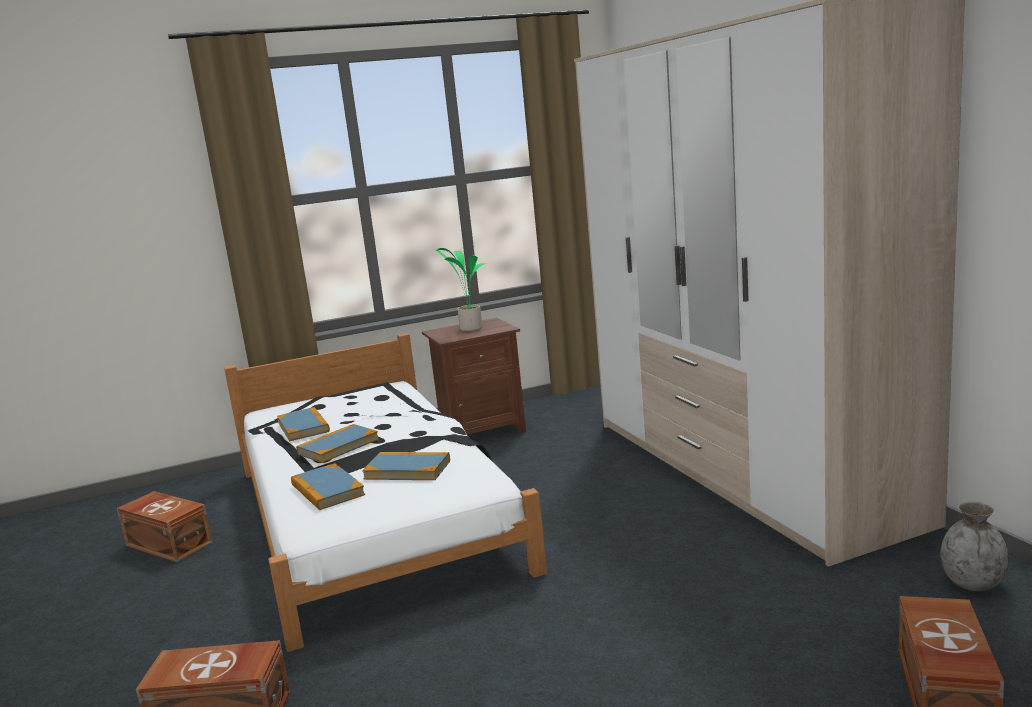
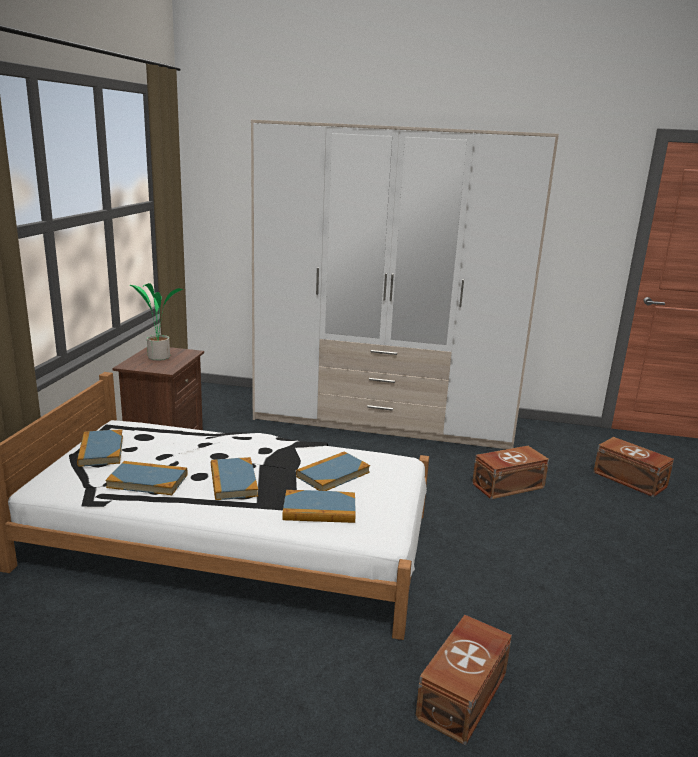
camera: 60 degrees left, 5 degrees up
(169, 543) = (84, 660): brown storage box -> brown storage box (506, 485)
(335, 398) = (101, 450): none -> book
(973, 584) = (559, 437): grey vase -> none

